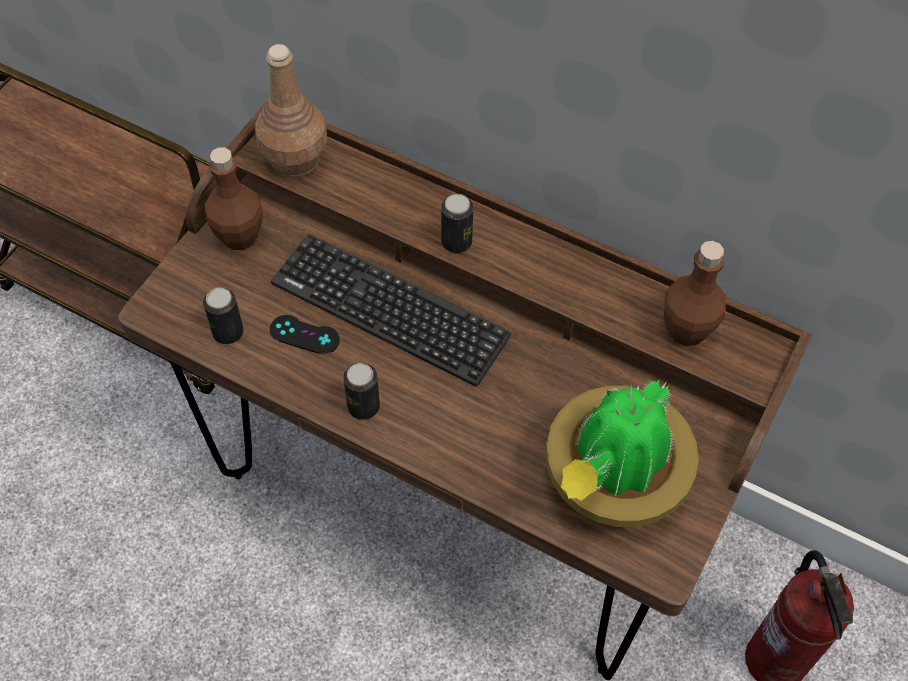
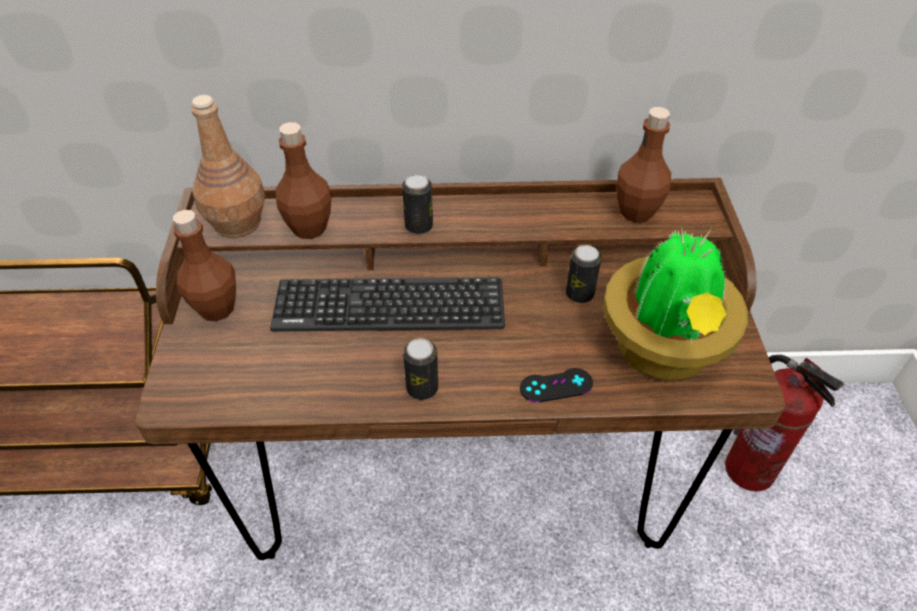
camera: 30 degrees left, 10 degrees down
(228, 332) = (256, 387): can -> can (579, 294)
(304, 335) = (329, 357): black game controller -> black game controller (556, 385)
(354, 196) = (309, 228): none -> brown bottle

